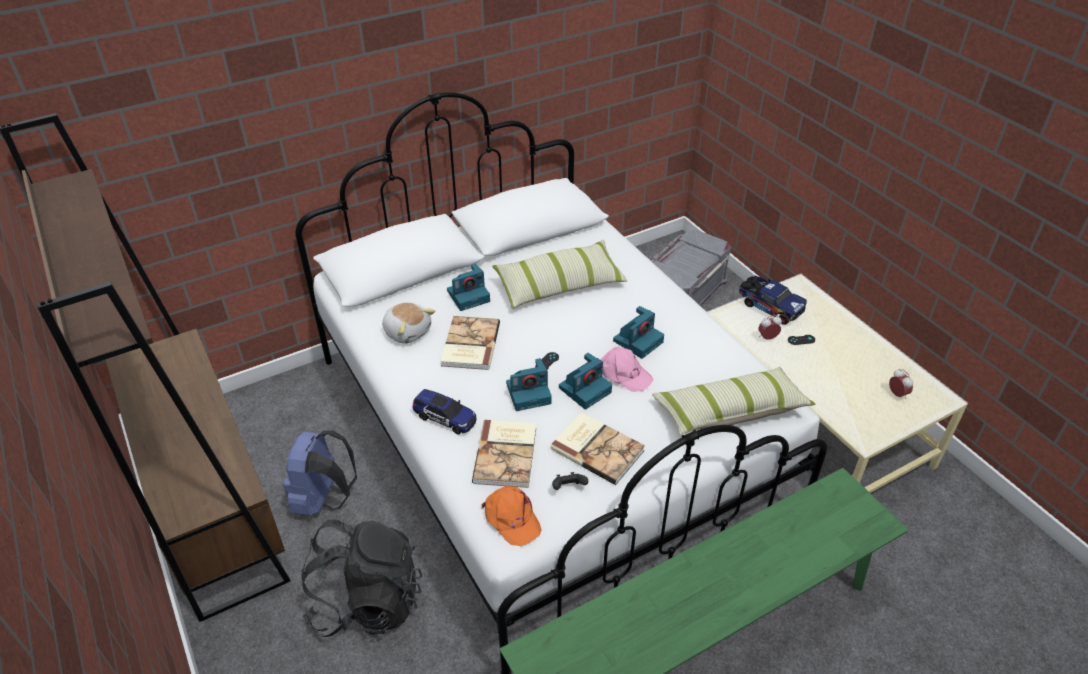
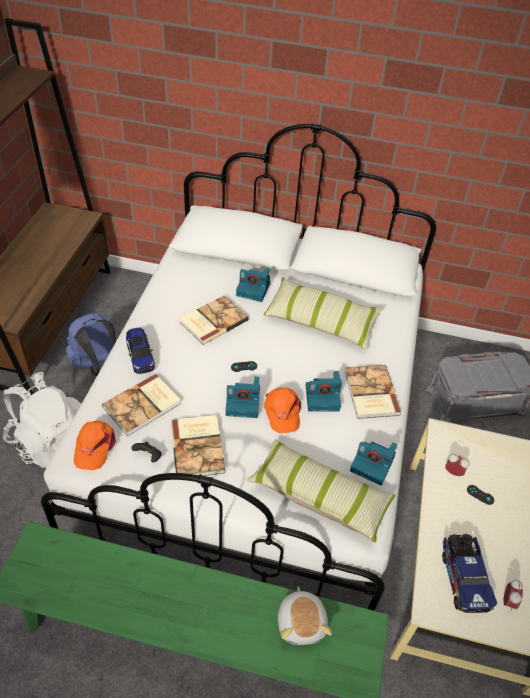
camera: 40 degrees right, 5 degrees up
(367, 601) = (51, 441): black backpack -> white backpack
(407, 331) = (189, 287): plush toy -> plush toy (302, 622)
(529, 393) = (207, 378): camera -> camera (373, 464)
(624, 374) = (282, 412): pink cap -> orange cap
(667, 313) = (370, 393): none -> book
(769, 306) = (487, 450): toy truck -> toy truck (463, 577)

